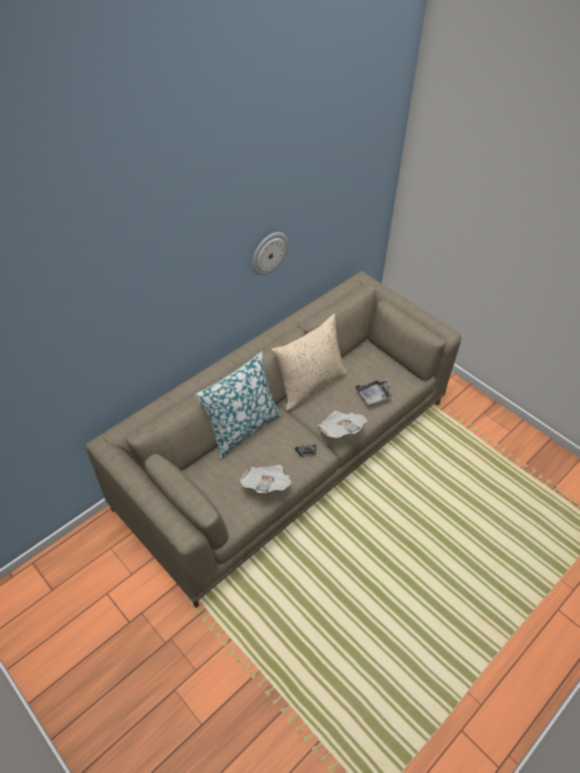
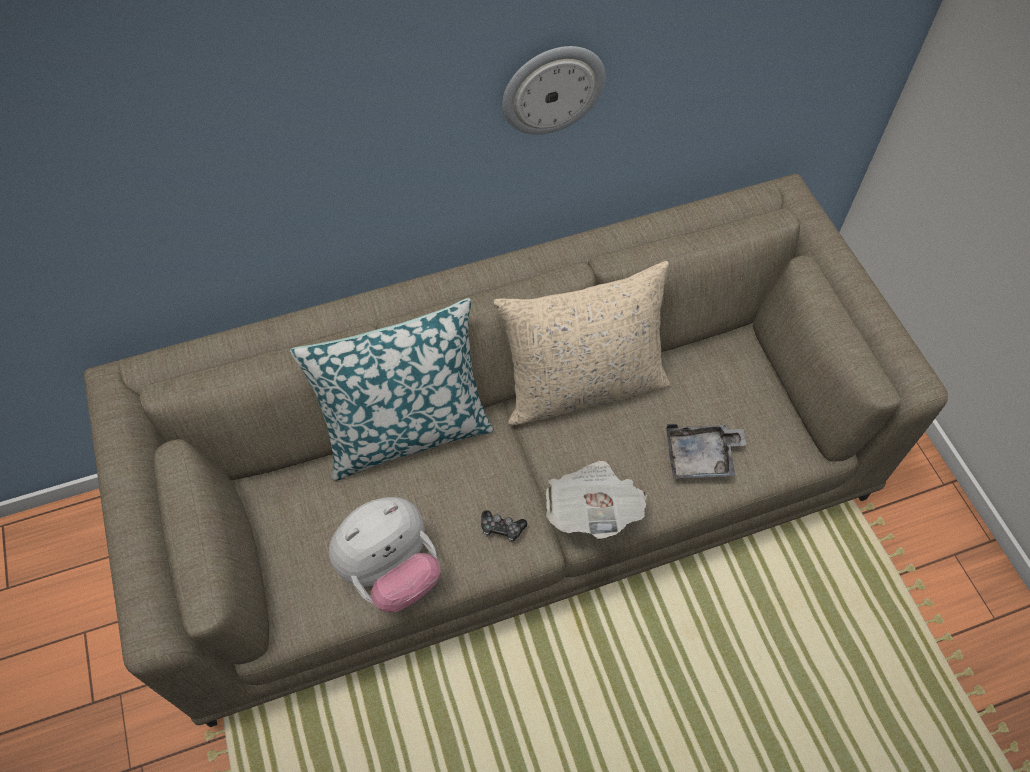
camera: 25 degrees right, 10 degrees up
(267, 485) = (391, 571): newspaper -> plush toy

